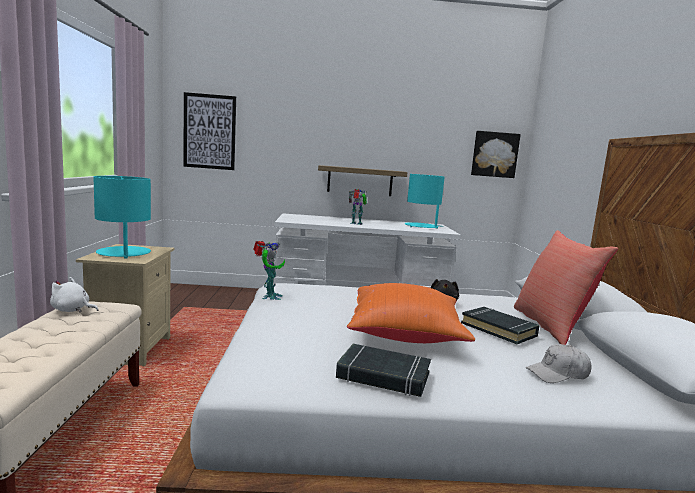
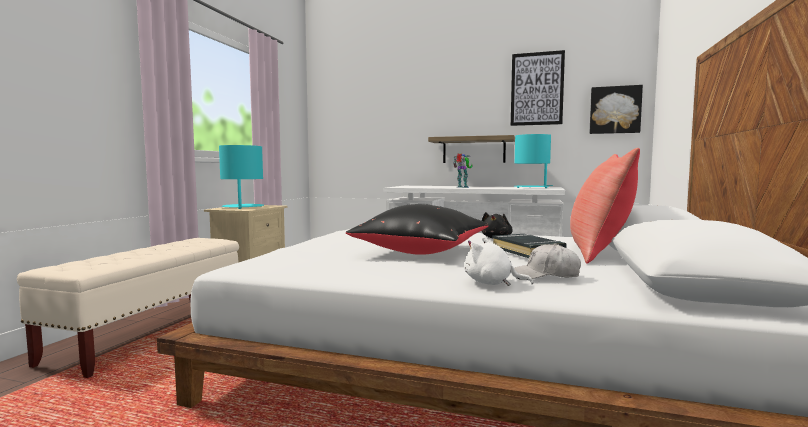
camera: 20 degrees right, 5 degrees down
(72, 310) = (186, 241): white plush toy -> white plush toy (491, 283)
(209, 132) = (342, 119): picture -> picture (537, 89)
(269, 296) = (333, 232): toy robot -> none
(383, 376) = (356, 268): black book -> none
(406, 335) = (422, 252): orange pillow -> black pillow

